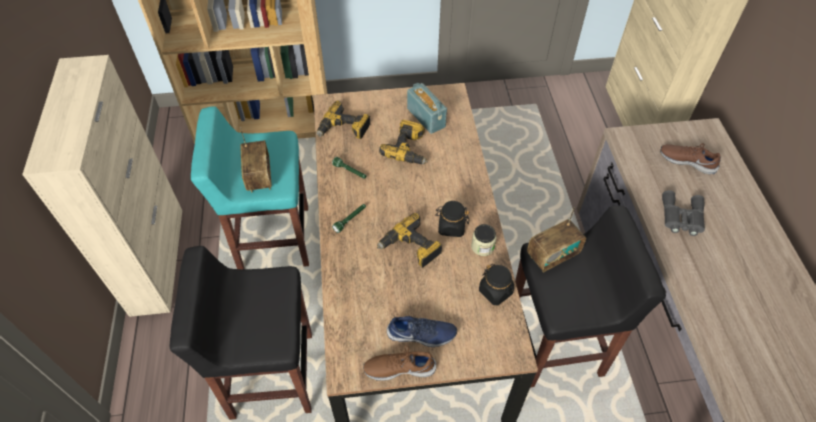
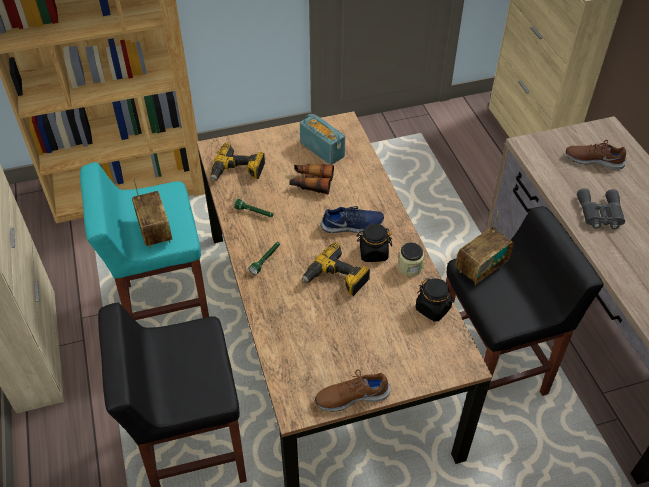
camera: 10 degrees left, 5 degrees down
(409, 149) = (311, 183): power drill -> binoculars
(421, 335) = (367, 361): blue shoe -> blue shoe (352, 226)

